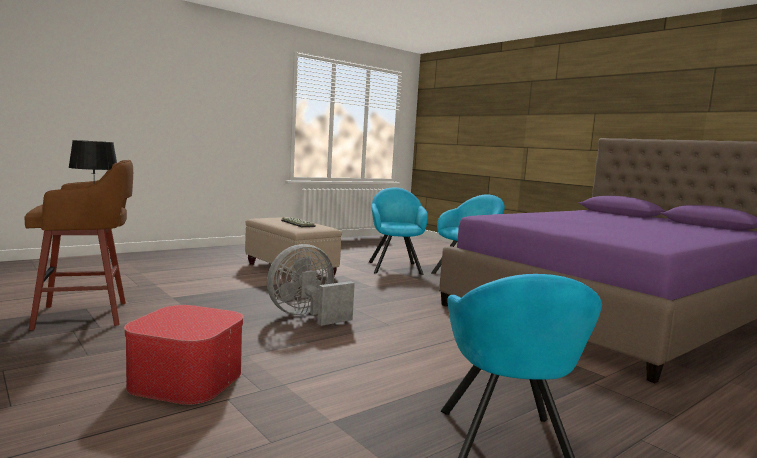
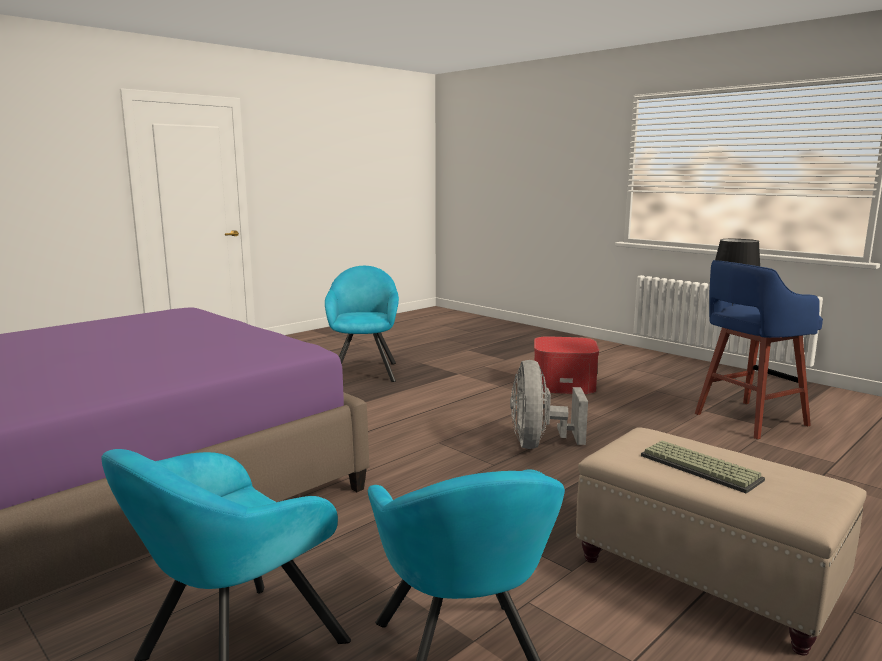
camera: 175 degrees right, 5 degrees up
(85, 315) = (748, 420): brown stool -> blue stool
(307, 316) = (539, 444): grey fan -> grey fan turned 135 degrees clockwise

